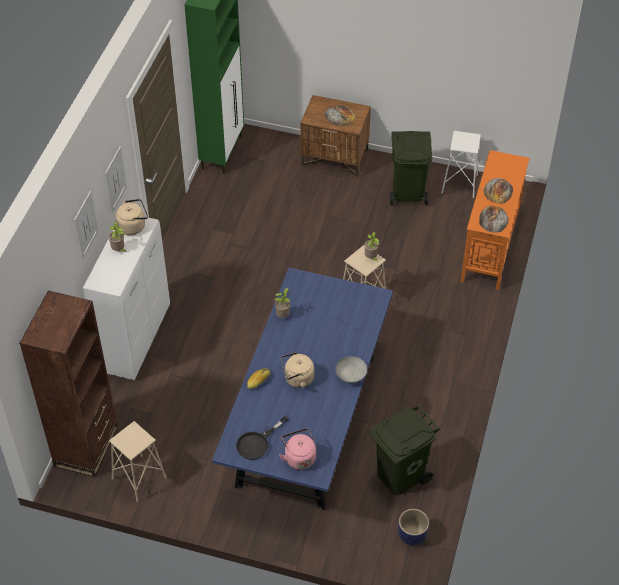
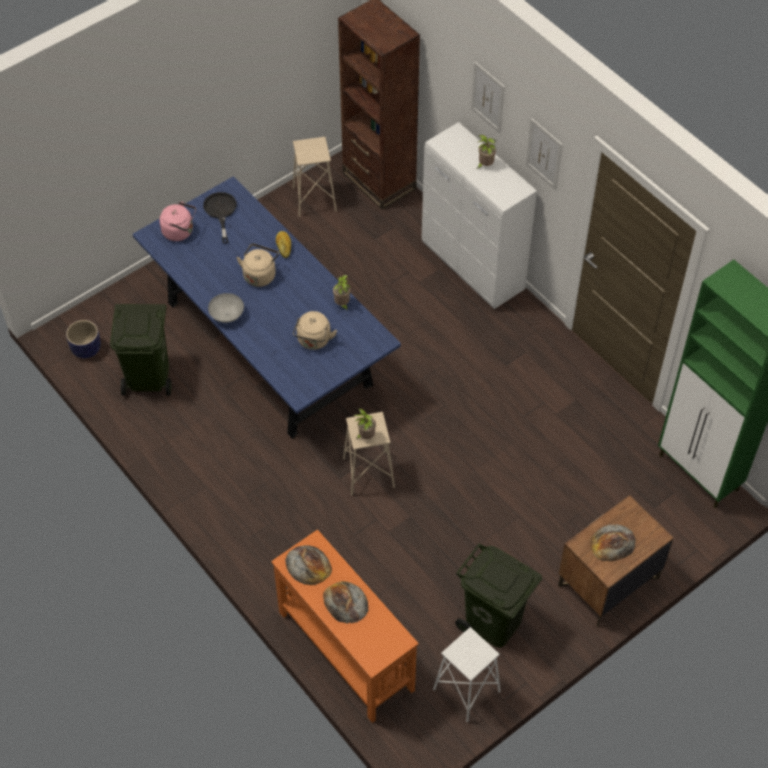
camera: 125 degrees right, 5 degrees up
(133, 226) = (509, 189): beige kettle -> beige kettle (313, 341)

